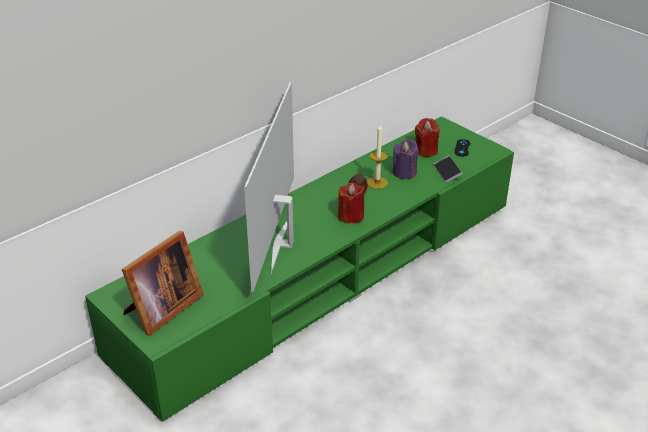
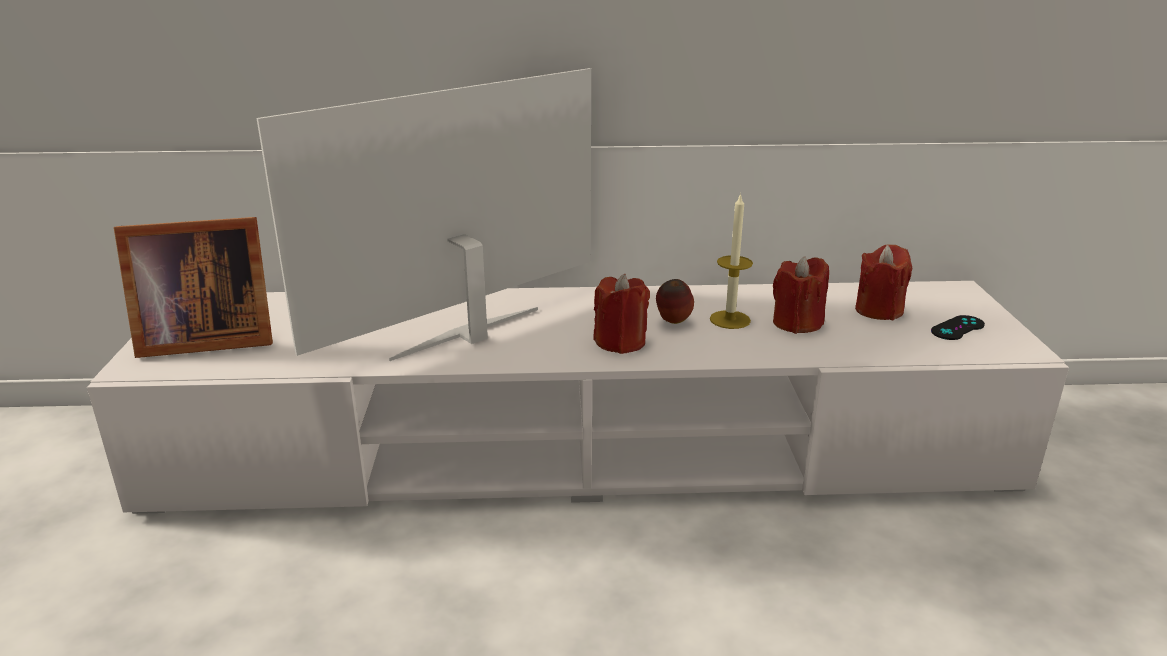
camera: 40 degrees right, 10 degrees down
(324, 275) = (585, 450): green tv stand -> white tv stand
(404, 172) = (797, 323): purple candle -> red candle
(447, 172) = (878, 348): phone -> none

